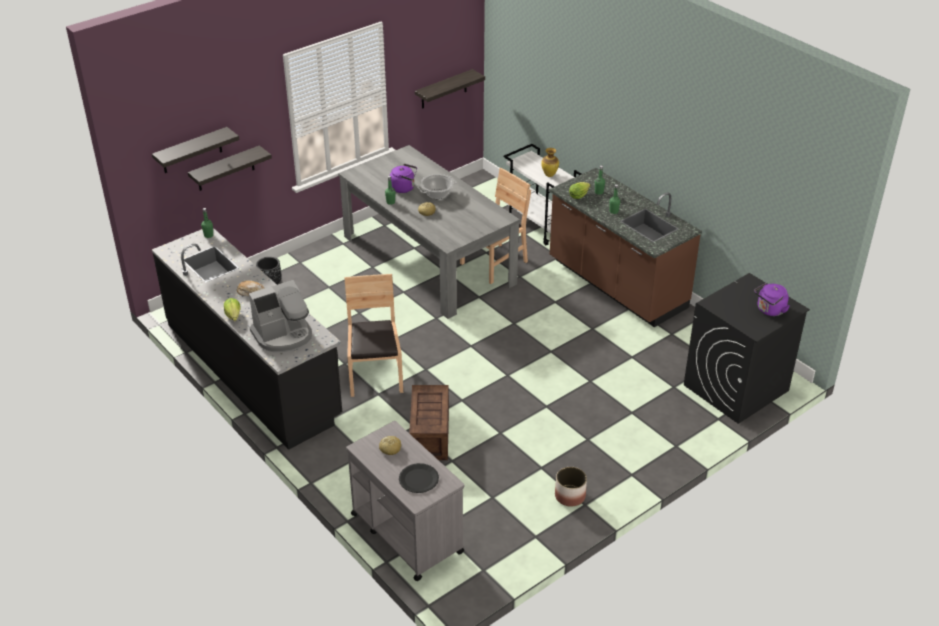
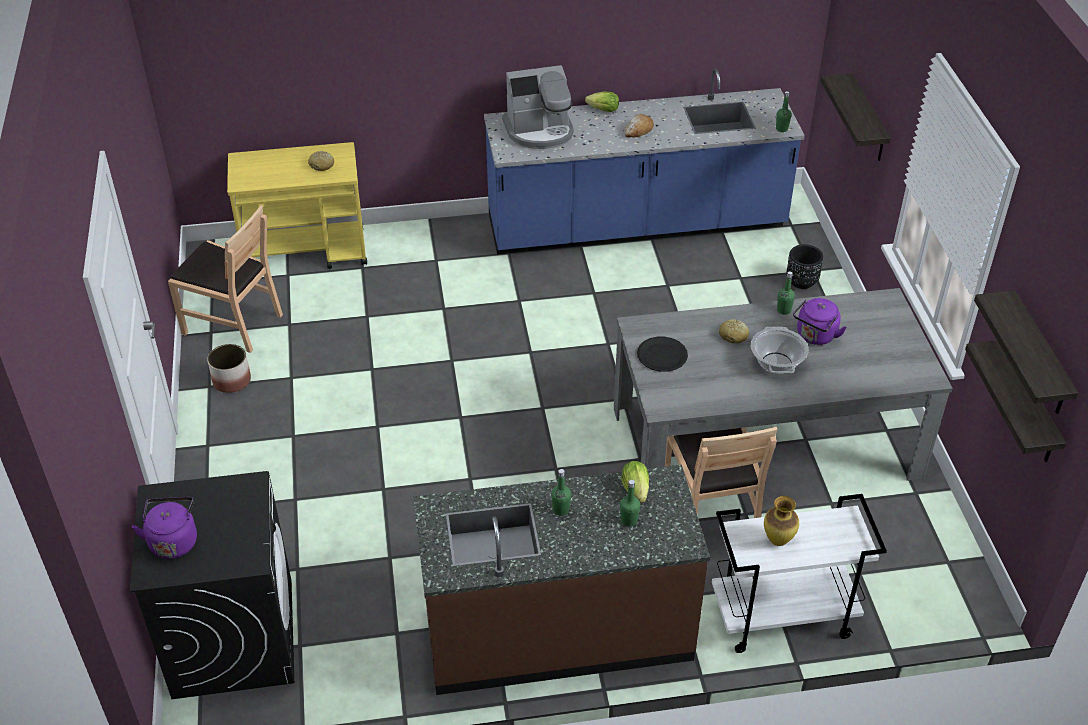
camera: 120 degrees right, 5 degrees up
(191, 151) = (860, 53): shelf -> shelf (1039, 356)
(253, 370) = (636, 225): black counter -> blue counter
(283, 335) = (539, 131): coffee machine -> coffee machine turned 105 degrees counterclockwise
(375, 375) = (553, 309): brown chair -> brown chair (232, 323)
(406, 532) = (306, 252): grey cart -> yellow cart
(419, 479) = (264, 168): black plate -> black plate (662, 355)
(429, 434) = (421, 315): crate -> none

